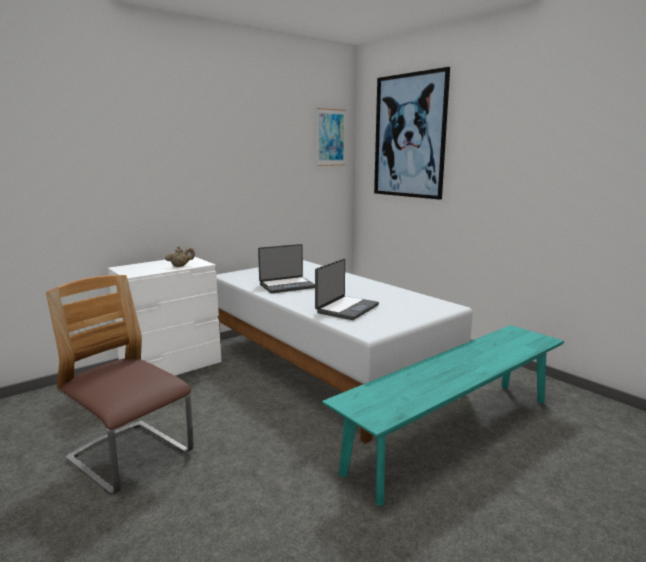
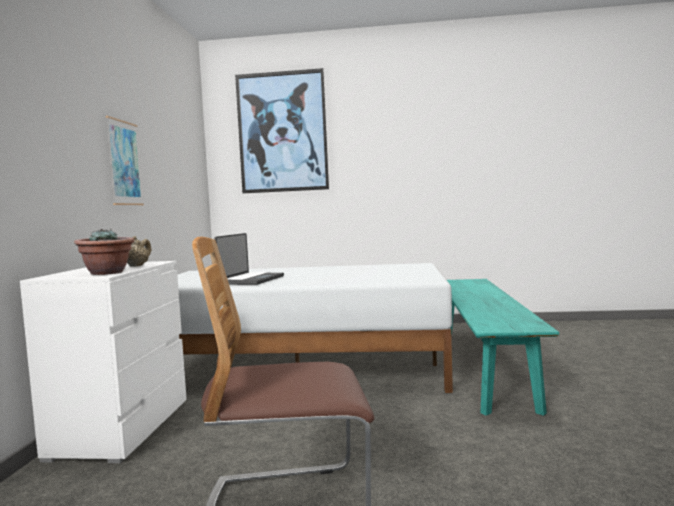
camera: 45 degrees left, 10 degrees down
(143, 272) = (107, 273): none -> potted plant
(331, 137) = (192, 132): picture -> picture (124, 163)
(346, 308) = (361, 277): laptop -> none

